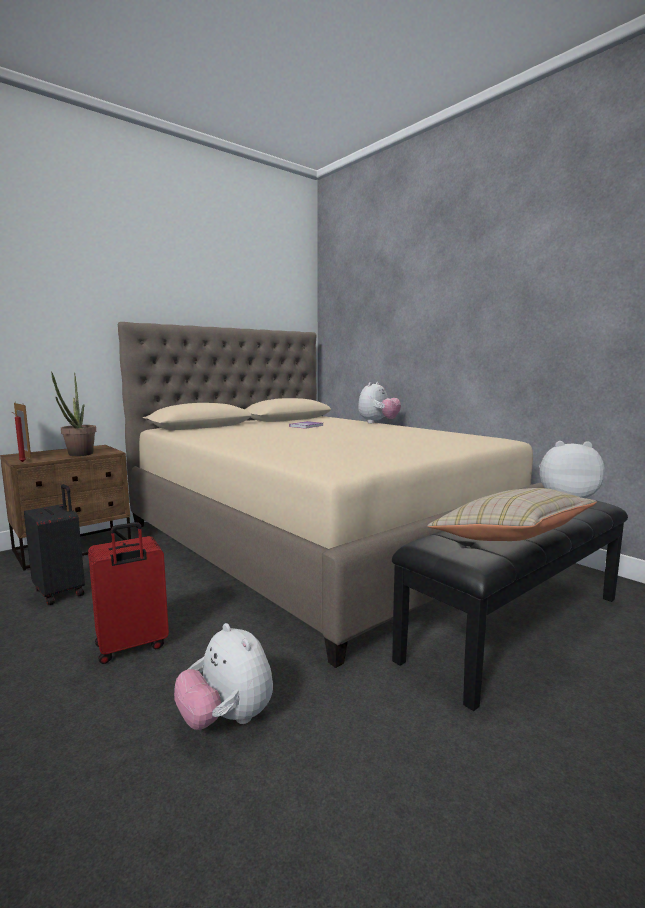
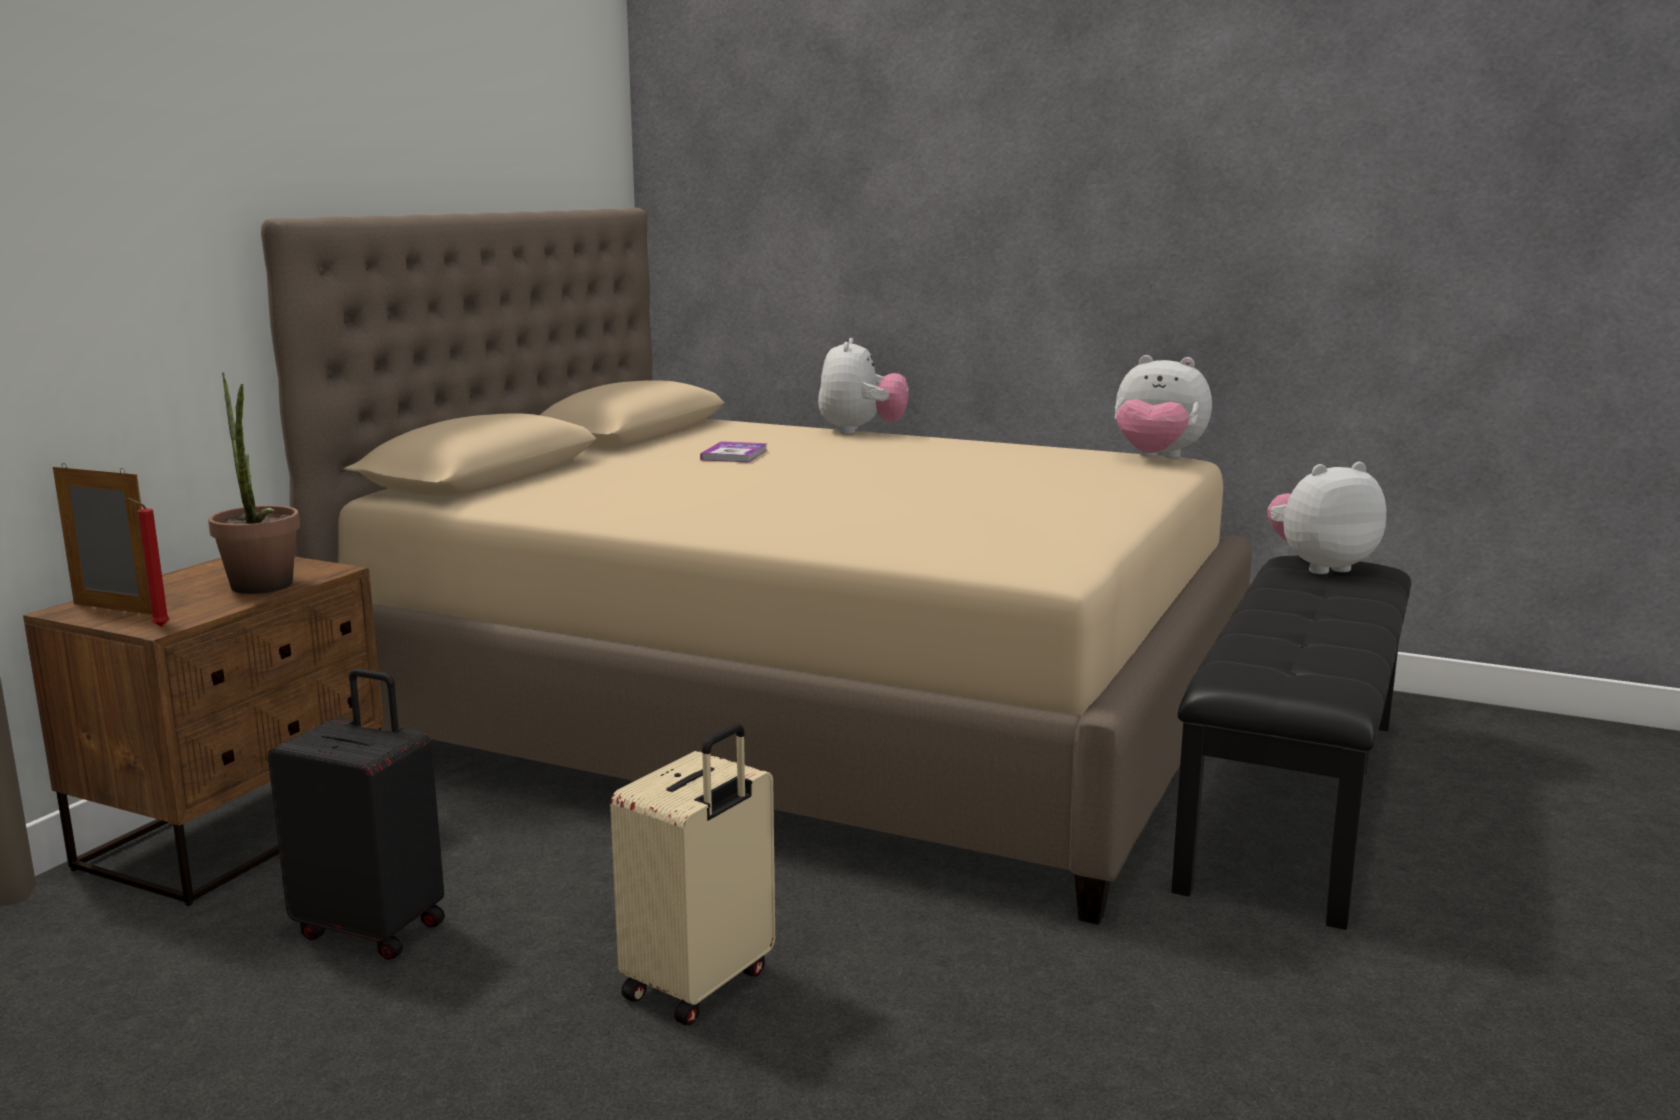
camera: 25 degrees left, 5 degrees up
(132, 646) = (700, 985): red suitcase -> beige suitcase
(227, 719) = (1022, 1040): plush toy -> plush toy (1157, 458)
(508, 538) = (1330, 649): beige pillow -> none

